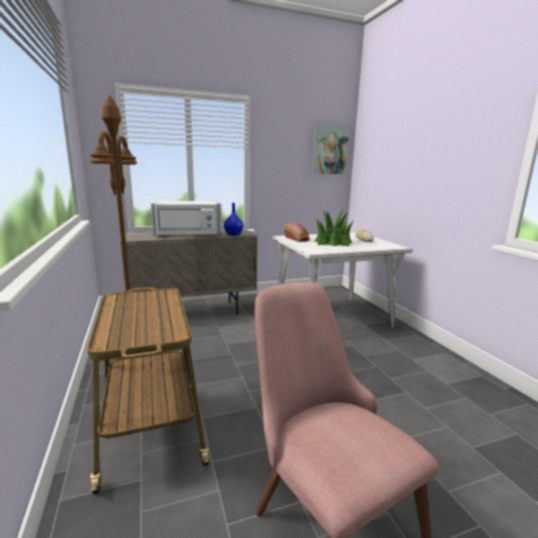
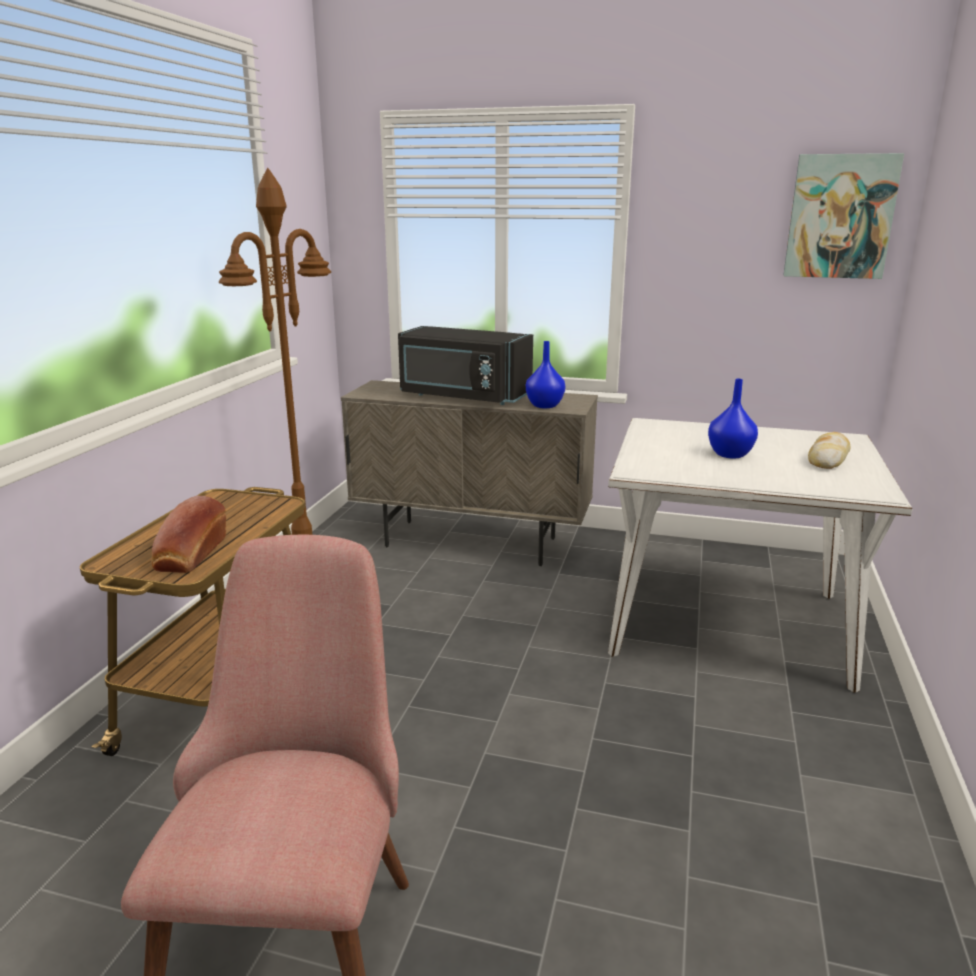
camera: 35 degrees right, 5 degrees up
(188, 235) = (462, 397): white microwave -> black microwave
(297, 239) = (664, 434): bread -> bread (190, 555)
(332, 242) = (730, 454): potted plant -> blue vase

